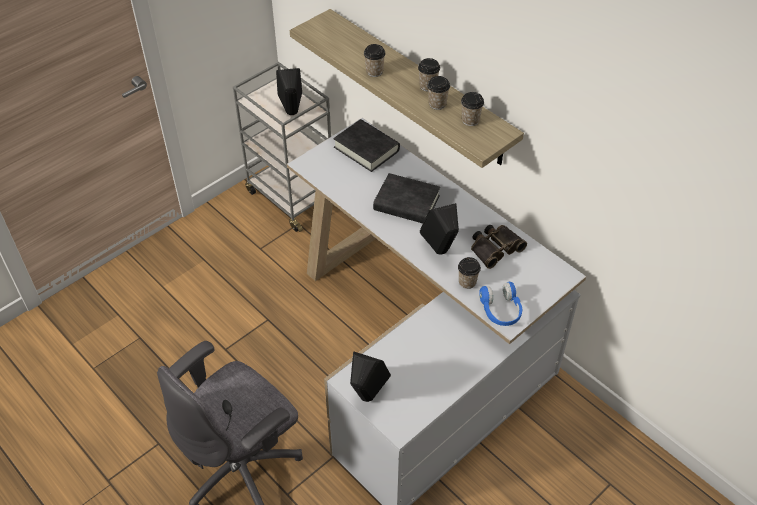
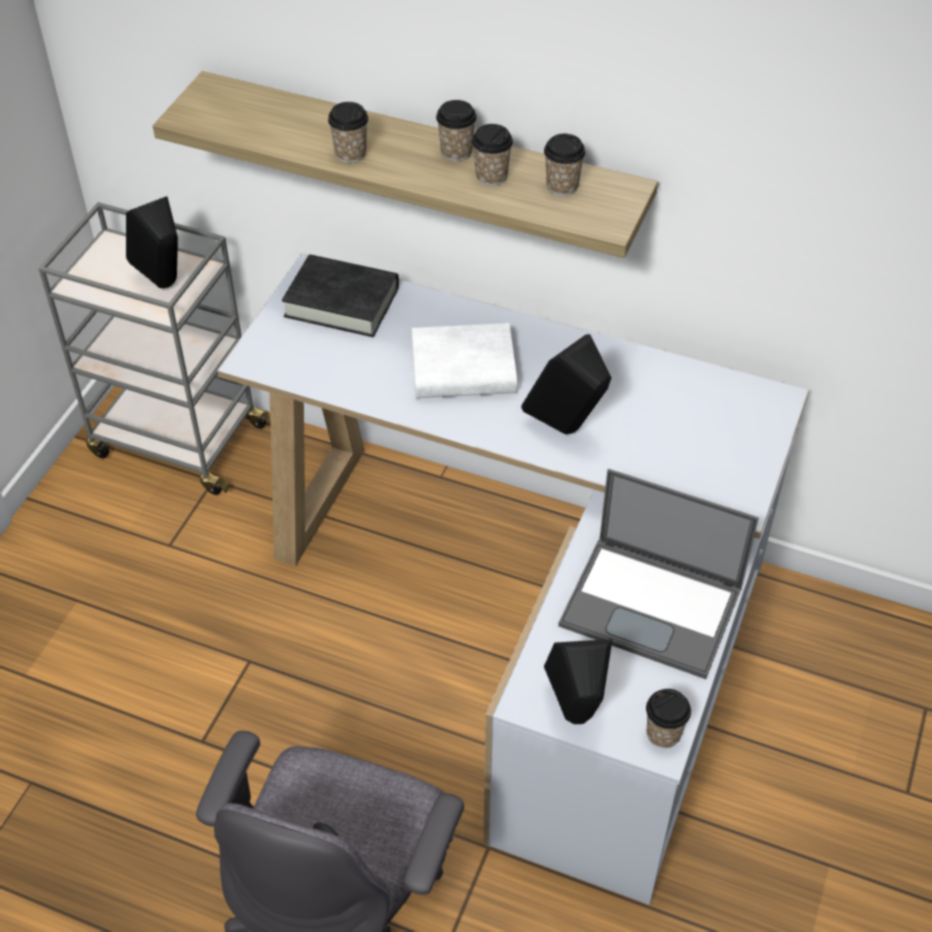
camera: 25 degrees left, 0 degrees up
(406, 203) = (463, 370): black book -> white book
(440, 359) = (653, 606): none -> laptop
(467, 282) = (639, 464): cup -> cup (663, 733)
(495, 248) = (647, 393): binoculars -> none
(500, 310) = (717, 489): blue headphones -> none

